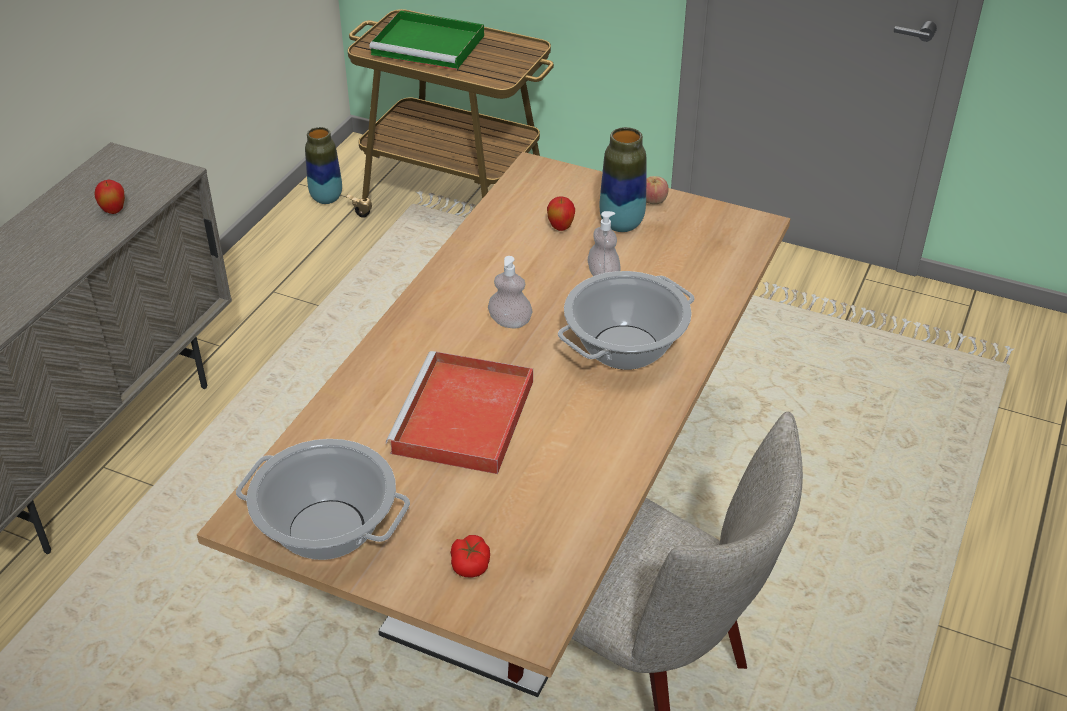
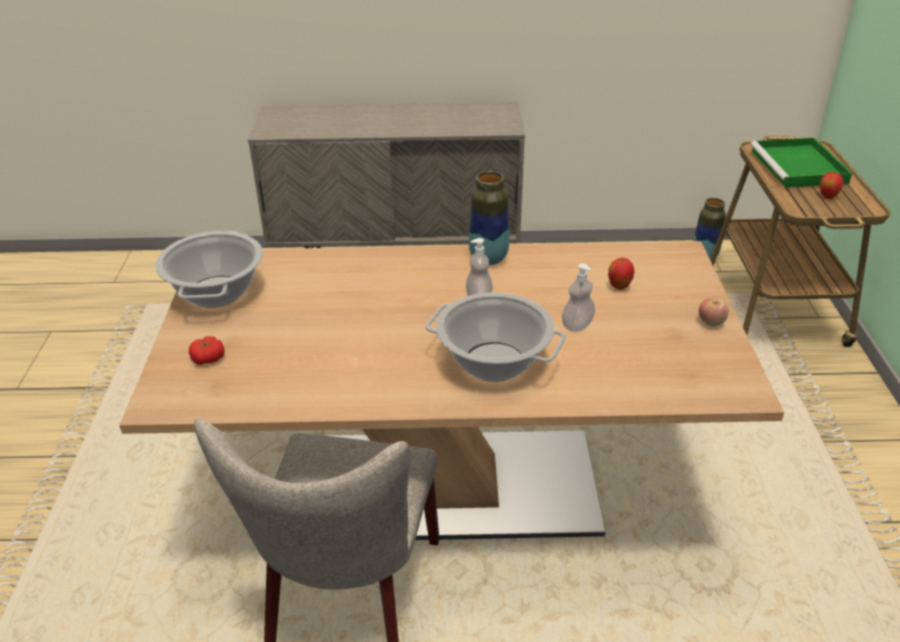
camera: 65 degrees right, 5 degrees down
(114, 211) = (451, 125): apple -> apple (827, 197)
(463, 419) = (354, 311): red tray -> none
(621, 224) = (658, 315): vase -> vase (488, 259)

